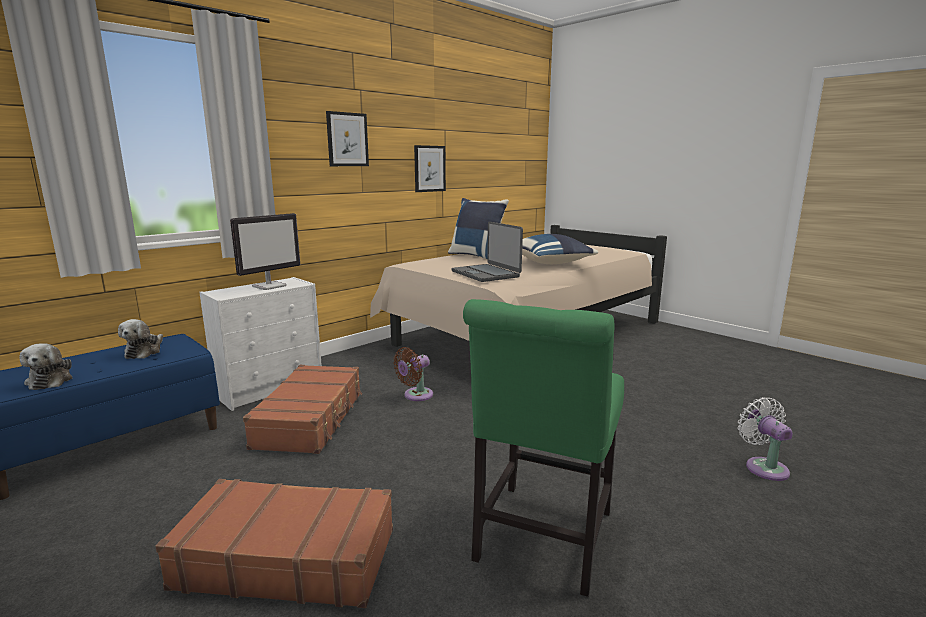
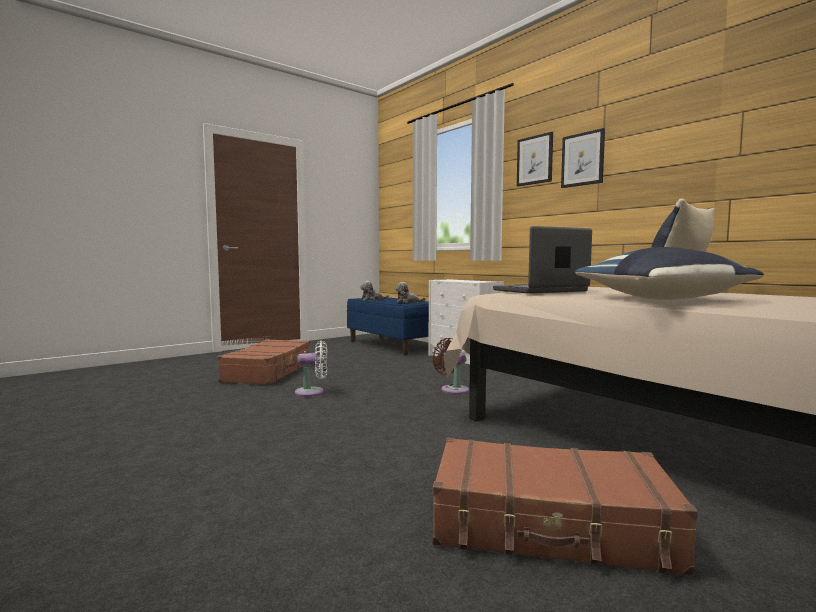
camera: 95 degrees right, 10 degrees down
(269, 286) = (469, 281): monitor -> none
(311, 419) = (412, 368): brown suitcase -> brown suitcase (550, 525)
(429, 168) = (700, 173): picture -> picture (534, 160)
(541, 541) = (218, 413): green chair -> none
(763, 467) = (192, 546): white fan -> white fan (313, 392)

